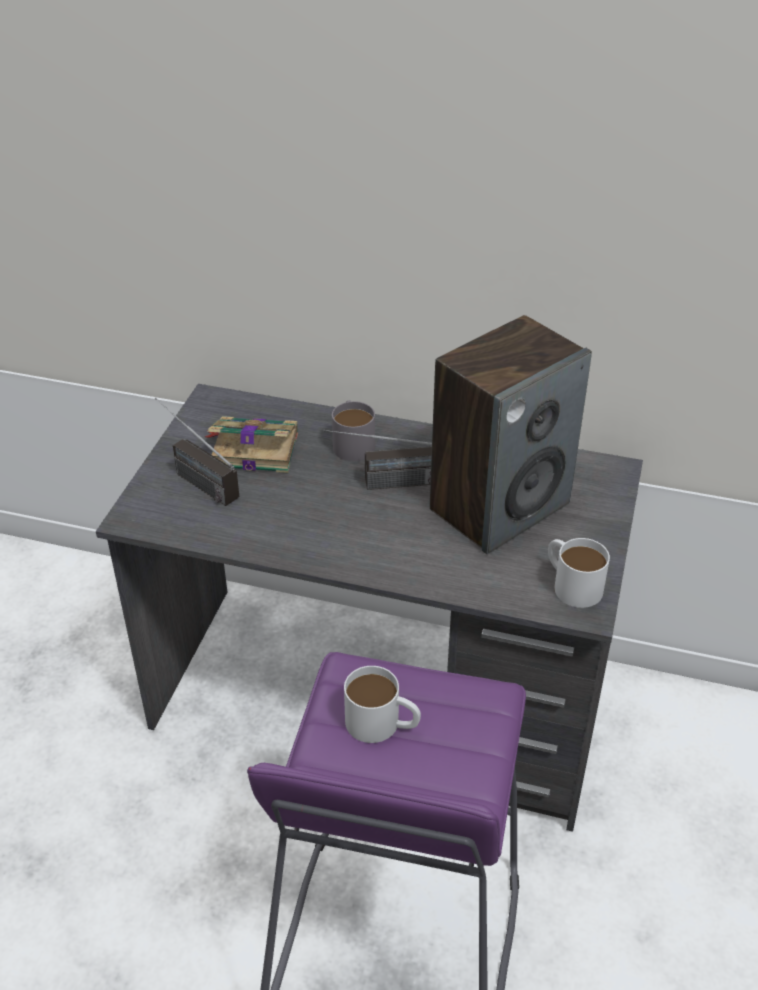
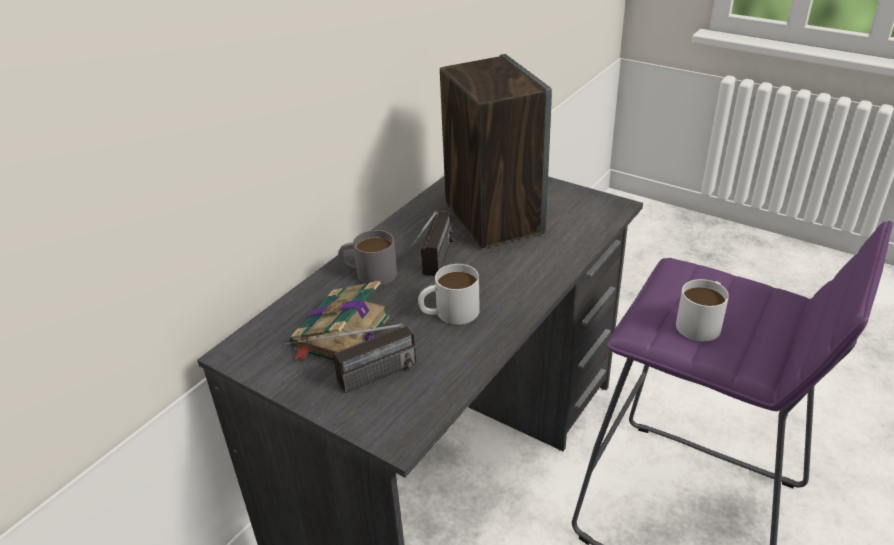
camera: 70 degrees left, 5 degrees down
(571, 583) = (587, 206): white mug -> white mug (449, 312)

